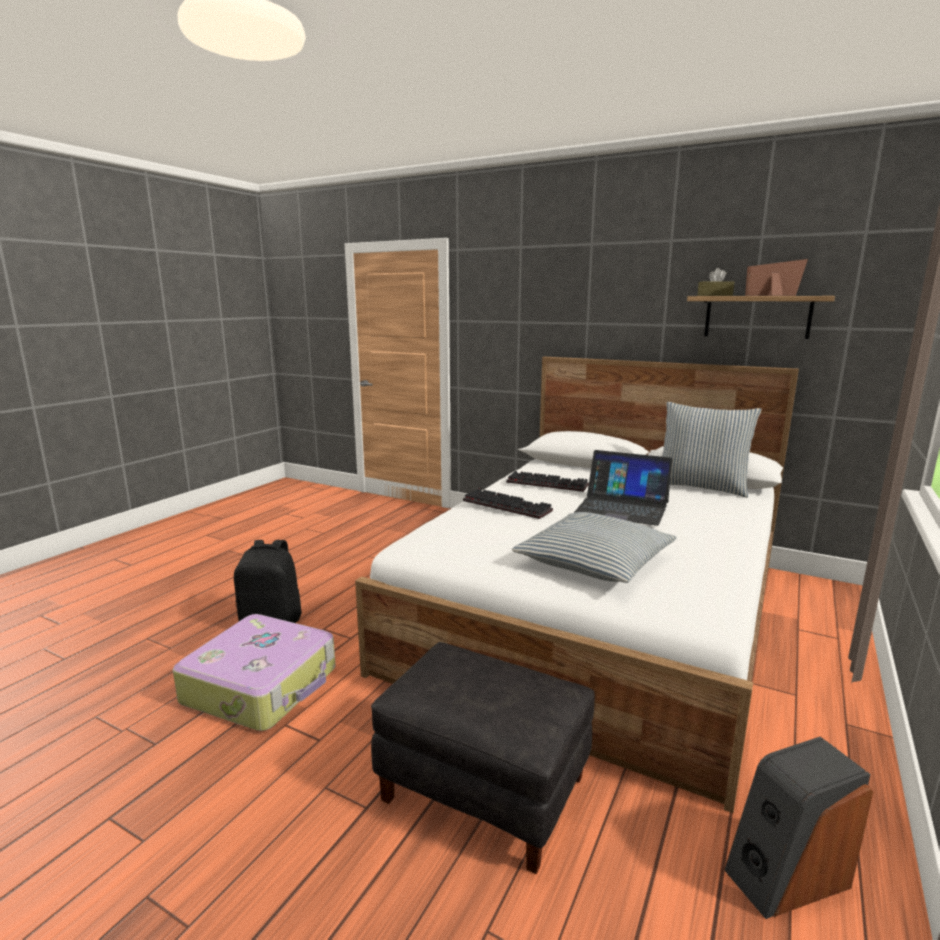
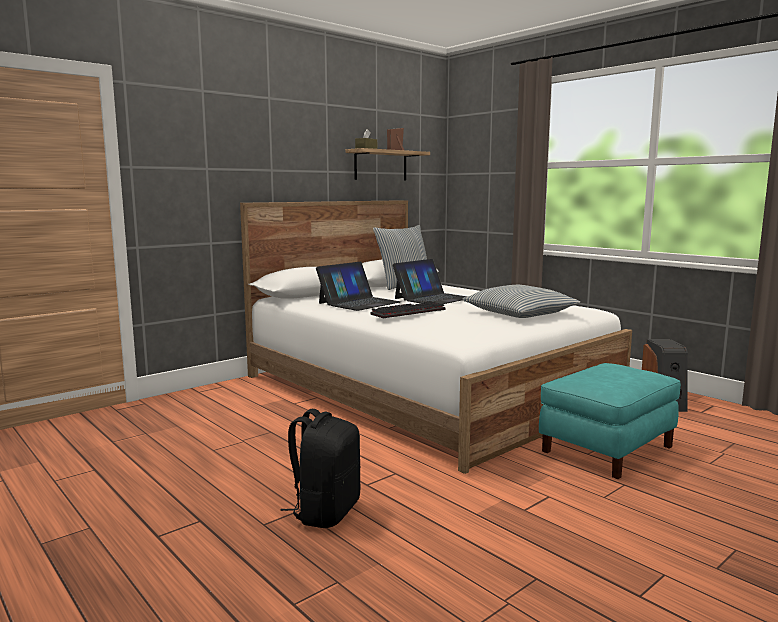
camera: 70 degrees left, 5 degrees down
(262, 685) = (457, 519): suitcase -> none
(485, 787) = (606, 448): black ottoman -> turquoise ottoman
(548, 483) = (359, 302): keyboard -> laptop

